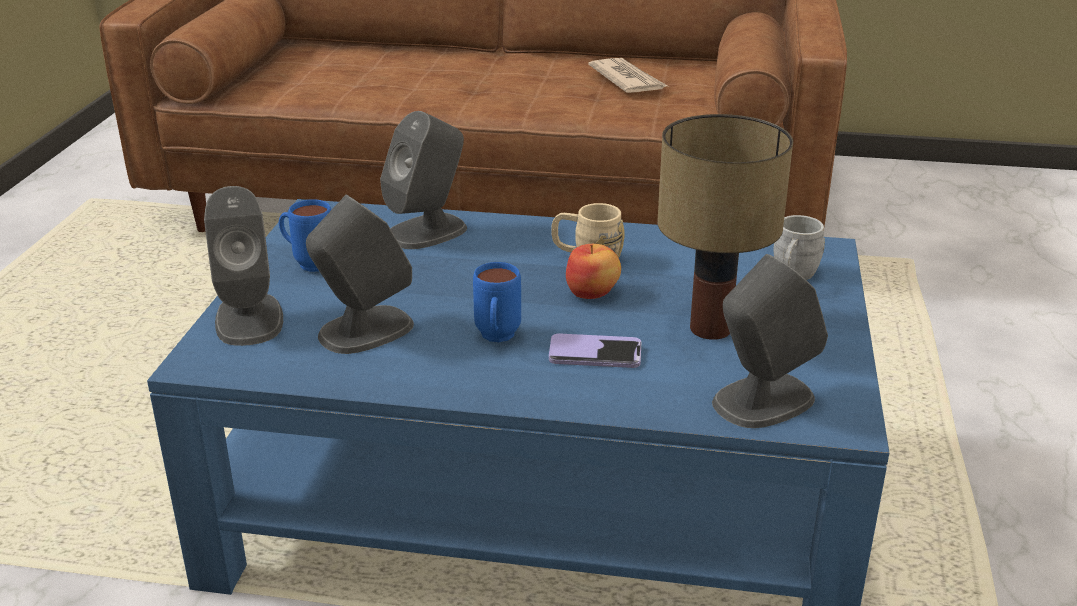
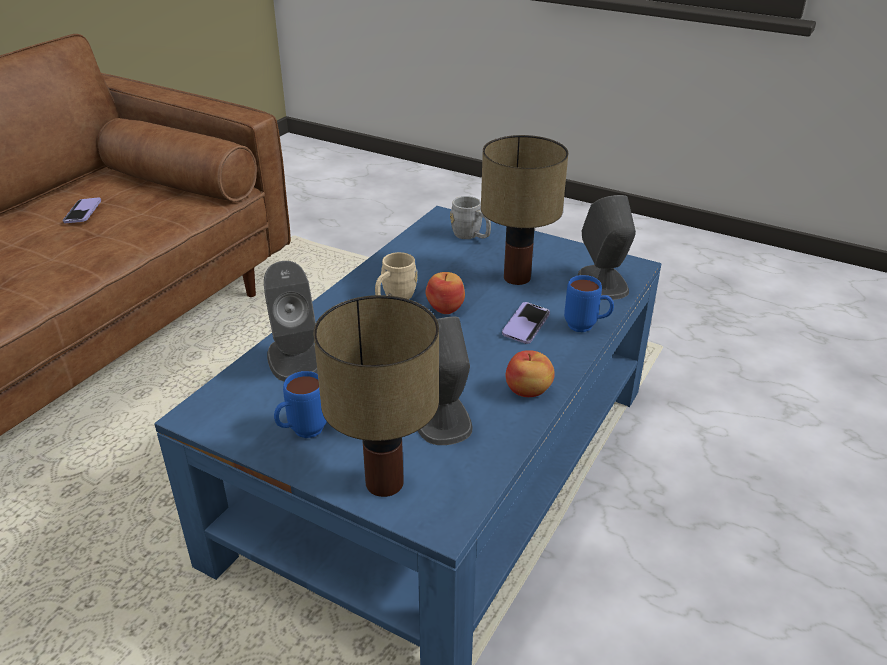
camera: 70 degrees left, 5 degrees up
(249, 319) = (383, 481): grey speaker -> table lamp
(445, 378) = (528, 391): none -> apple
(496, 339) = (487, 359): blue mug -> blue mug (586, 327)
(627, 80) = (83, 212): newspaper -> phone

